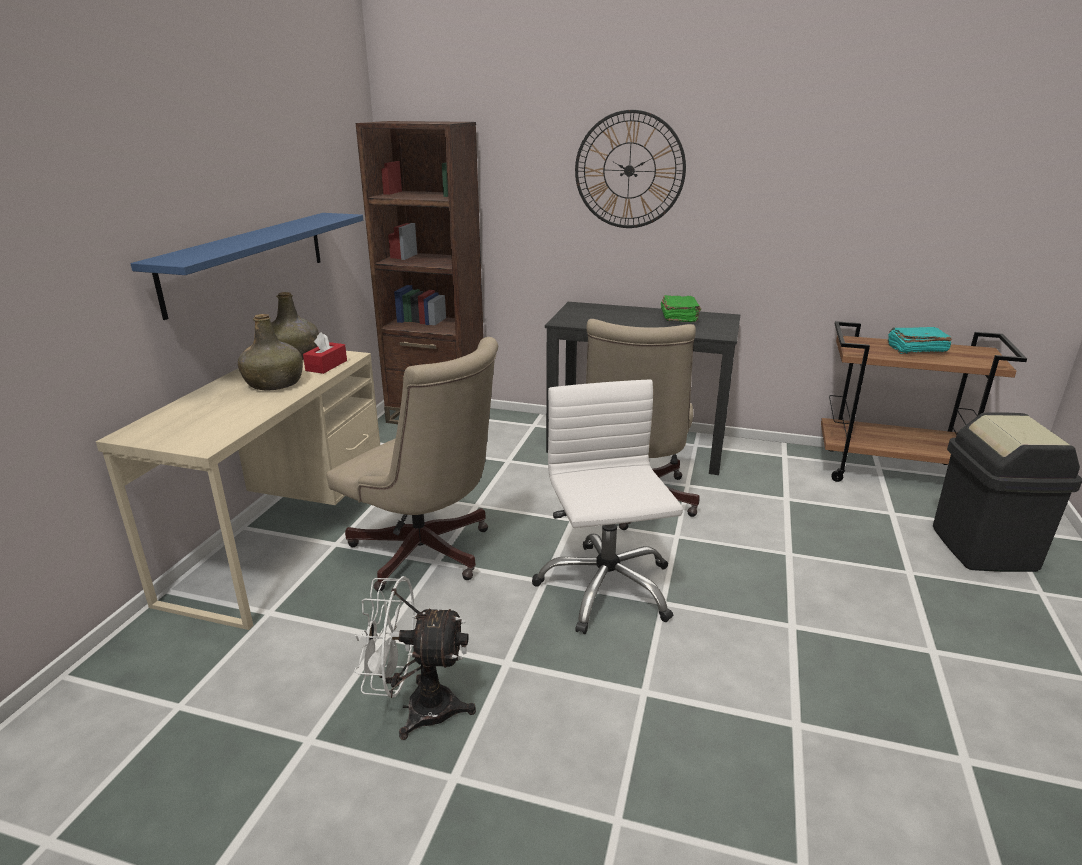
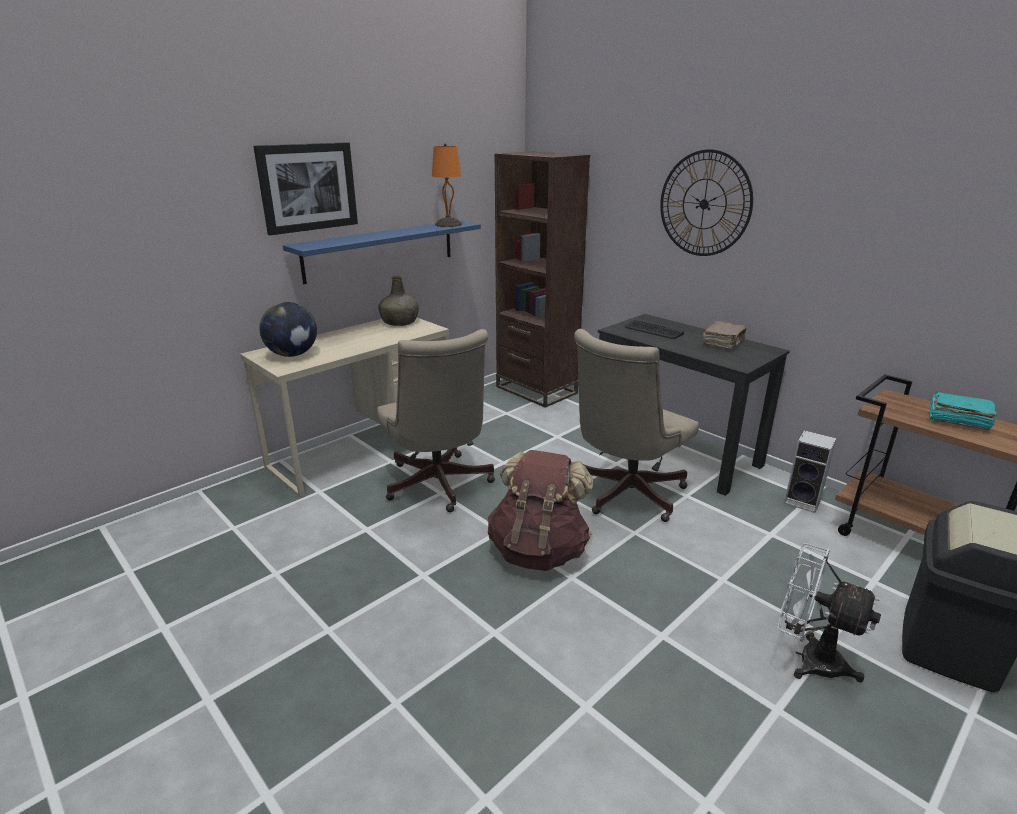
camera: 30 degrees right, 0 degrees up
(152, 172) = (308, 187): none -> picture
(190, 425) = (292, 355): none -> globe
(274, 383) = (366, 338): green bottle -> none
(323, 218) = (449, 224): none -> orange table lamp
(326, 365) = (410, 332): red tissue box -> none
(417, 708) = (346, 580): white fan -> white fan (808, 658)
(600, 316) = (653, 330): none -> keyboard
(605, 588) = (539, 551): white office chair -> brown backpack
(679, 317) = (724, 343): green book -> brown book
(783, 461) = (804, 502): none -> speaker

